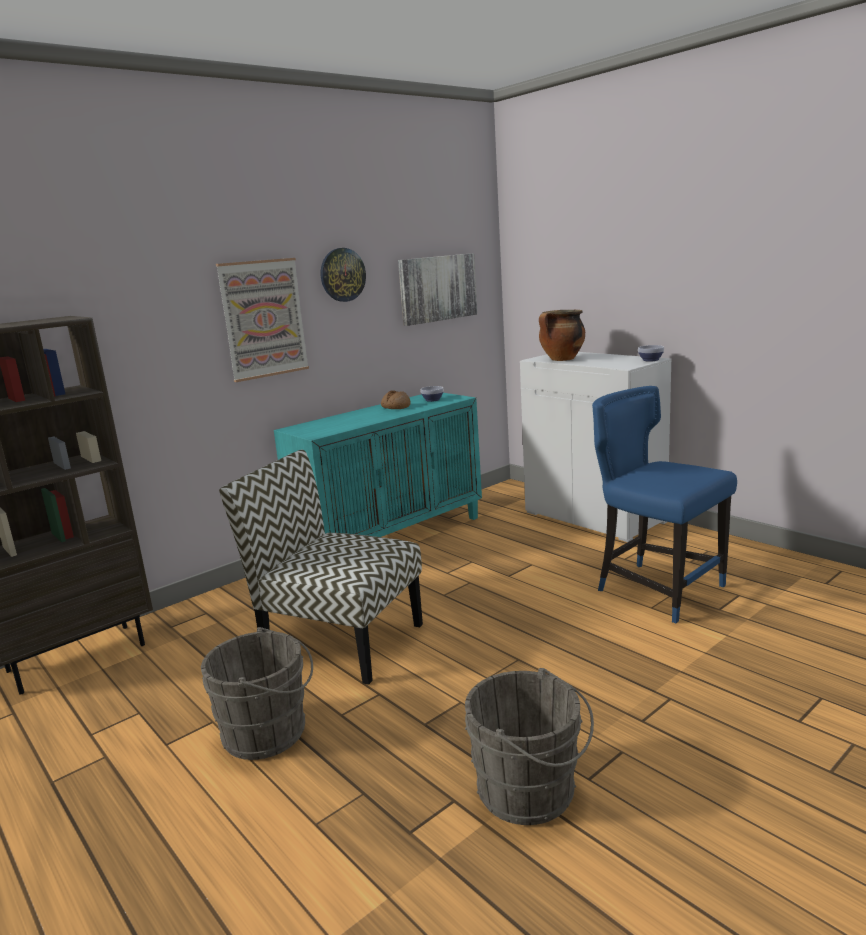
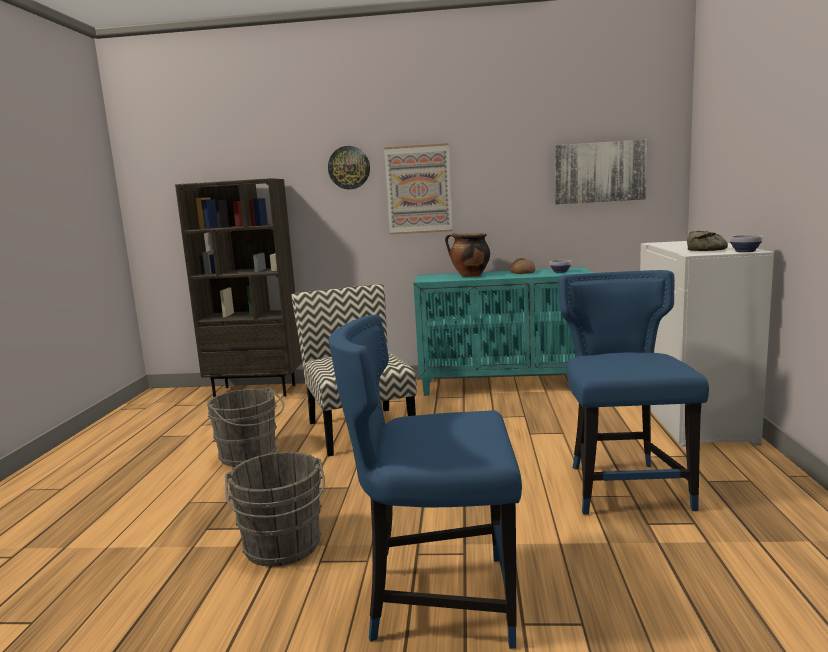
camera: 45 degrees right, 5 degrees down
(342, 275) = (494, 157): wall clock -> wall clock (349, 167)
(562, 359) = (672, 245): cooking pot -> cooking pot (469, 276)
(611, 361) = (705, 249): none -> bread
(728, 744) = (437, 600): none -> blue chair

